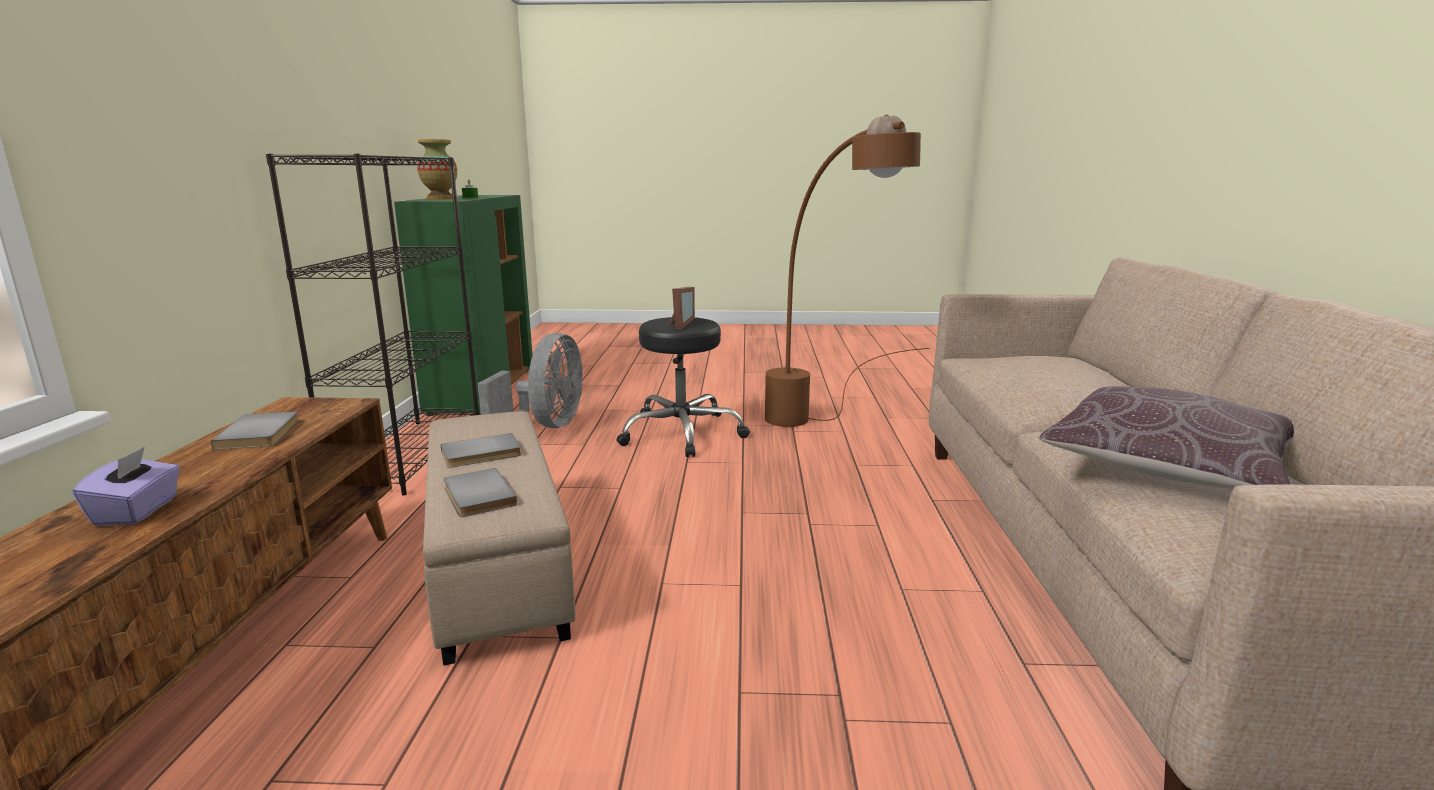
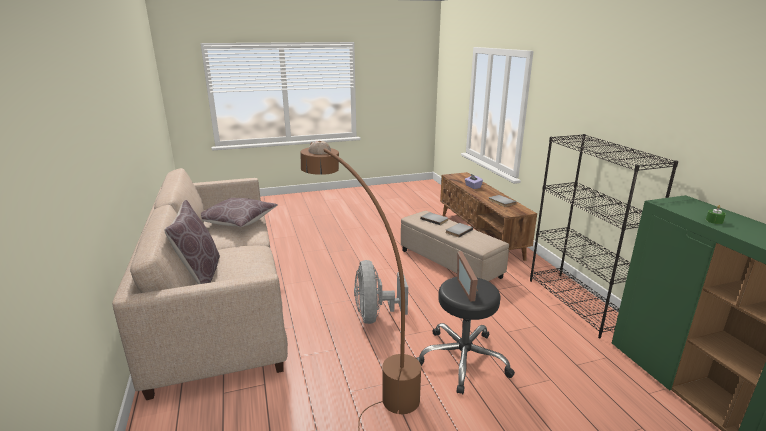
camera: 160 degrees right, 5 degrees up
(440, 199) = (703, 210): vase -> none
(546, 426) = (557, 346): grey fan -> grey fan (375, 316)
(1109, 375) = (200, 274): none -> brown pillow

